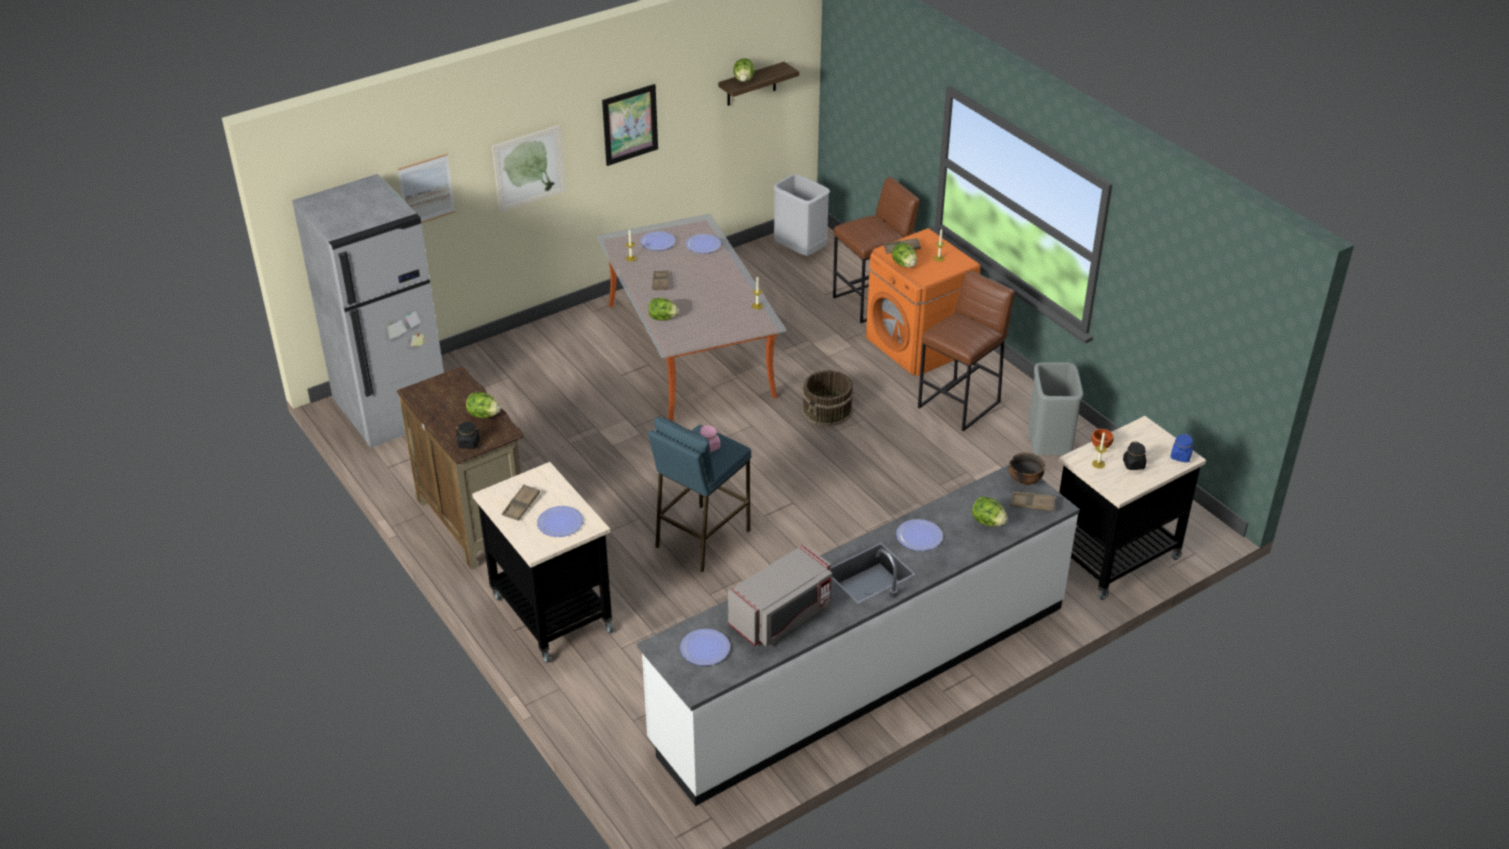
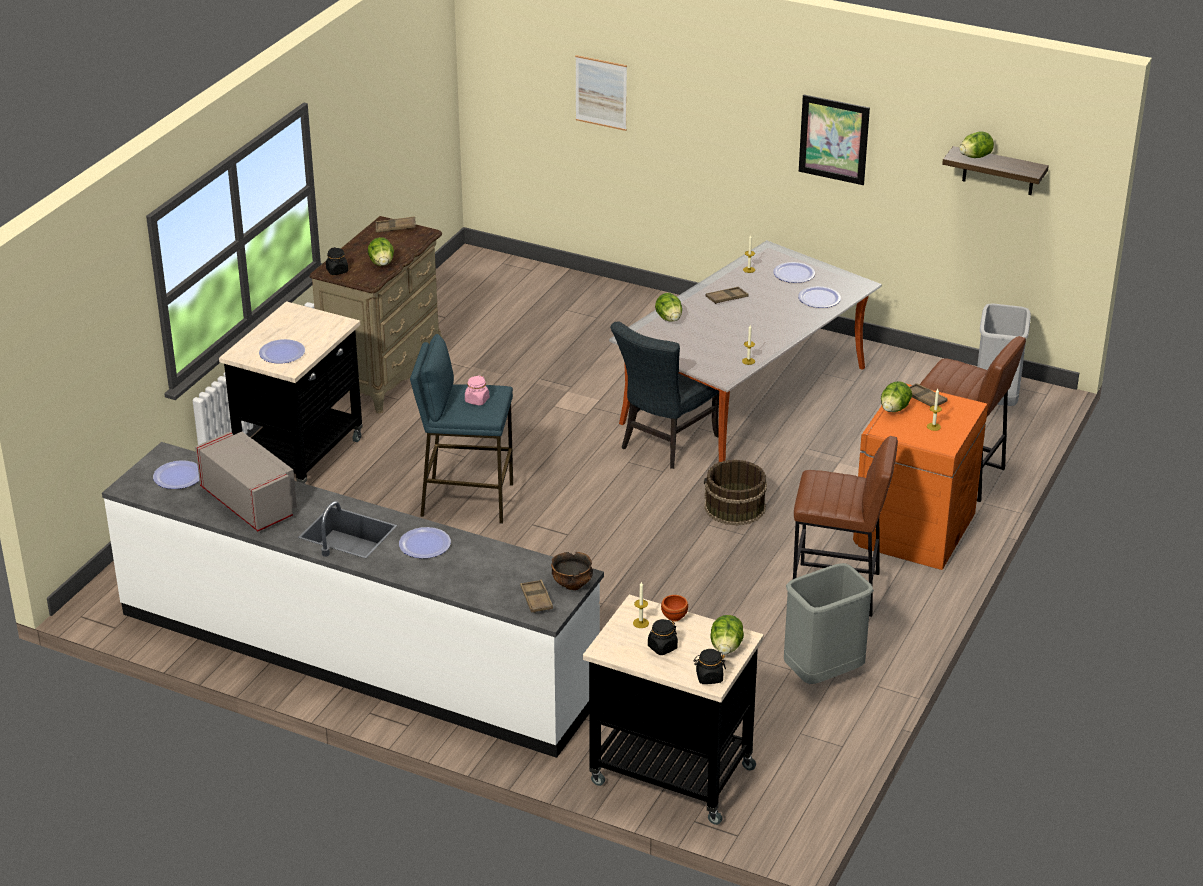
camera: 60 degrees right, 5 degrees down
(392, 407) = (495, 280): grey fridge -> none
(521, 505) = (289, 328): brown tray -> brown tray (395, 227)
(529, 168) = (711, 127): picture -> none
(717, 411) = (664, 444): none -> grey chair
(782, 615) = (250, 502): grey microwave -> grey microwave turned 150 degrees counterclockwise
(988, 522) = (482, 579): lettuce -> lettuce (726, 647)
(1180, 456) = (709, 677): blue jar -> black jar

